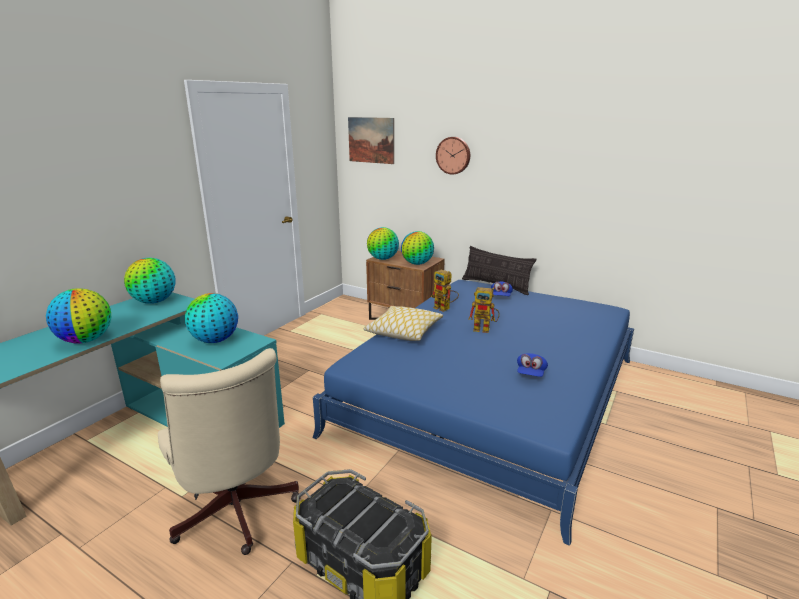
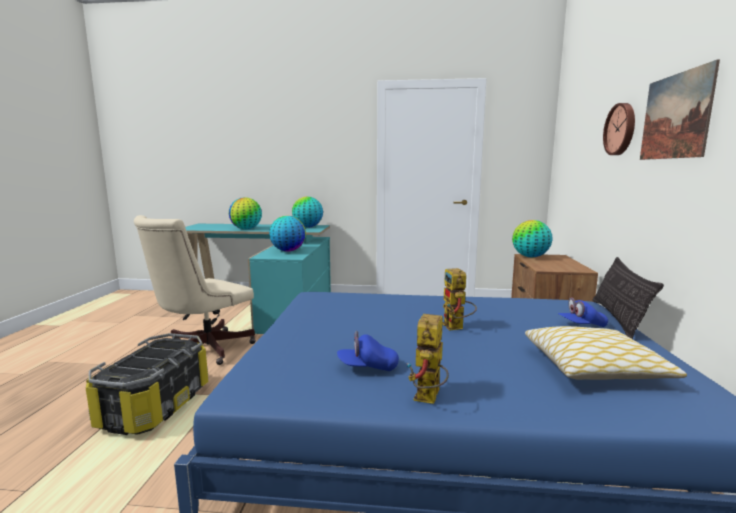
camera: 65 degrees right, 10 degrees down
(371, 140) = (570, 127): picture -> picture (675, 116)
(404, 331) = (401, 299): pillow -> pillow (593, 367)
(417, 263) = (549, 267): globe -> none
(445, 309) = (484, 305): toy robot -> toy robot (428, 399)

